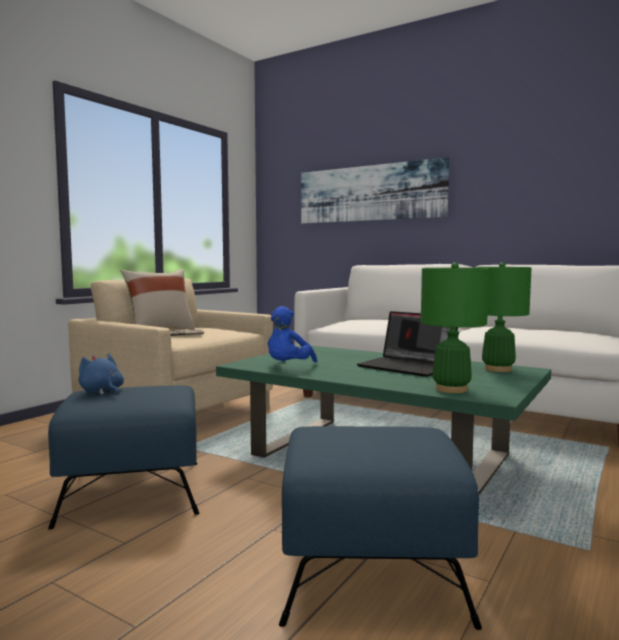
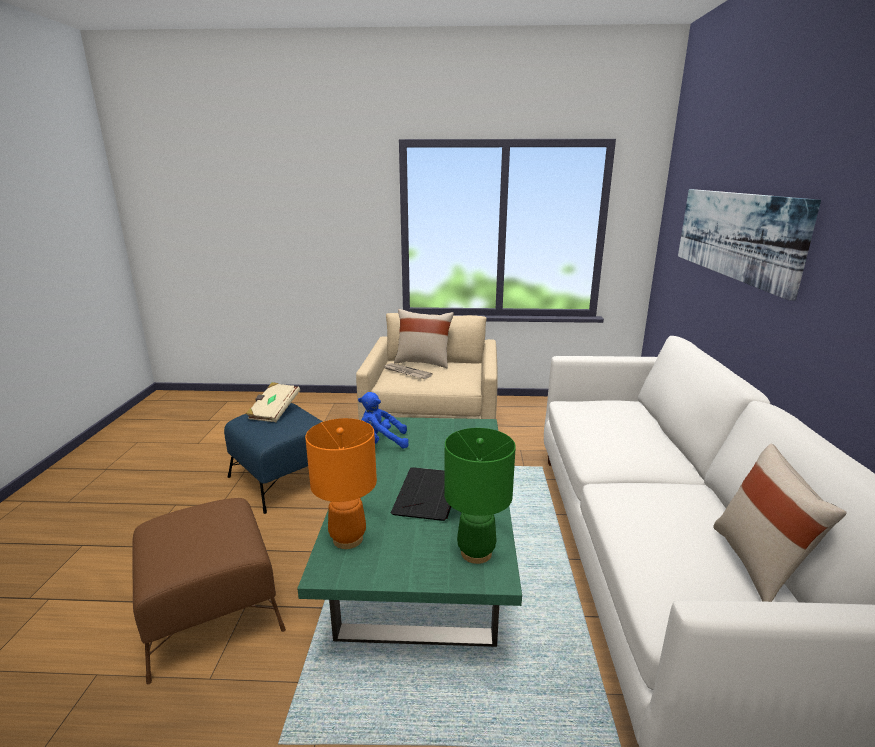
camera: 60 degrees right, 15 degrees up
(102, 392) = (274, 412): blue plush toy -> beige book
(369, 569) = (212, 610): blue ottoman -> brown ottoman
(451, 389) = (347, 539): green table lamp -> orange table lamp
(559, 329) = (758, 564): none -> beige pillow

